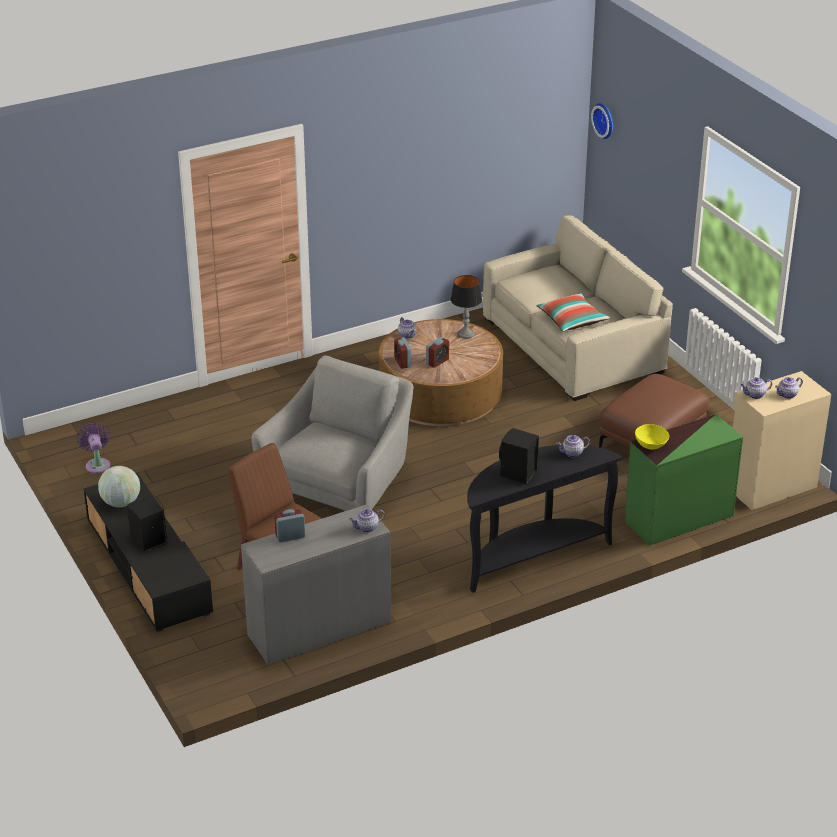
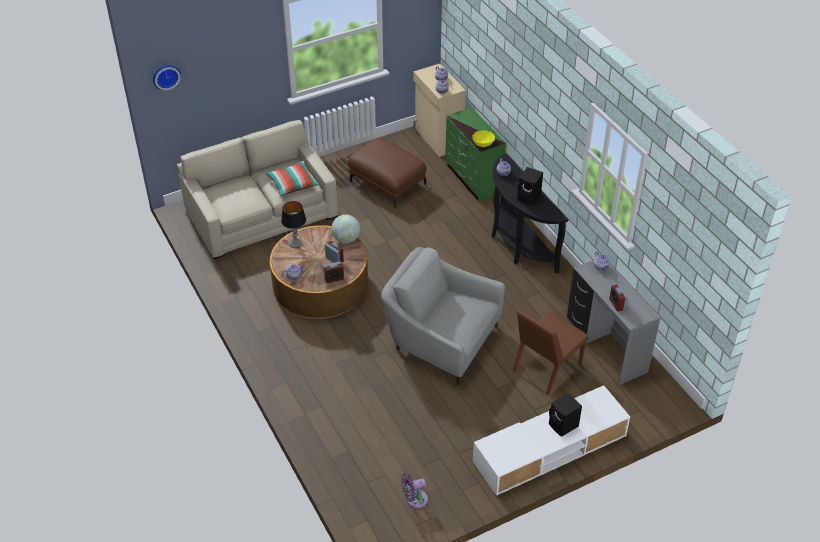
camera: 90 degrees left, 10 degrees up
(121, 503) = (516, 448): globe -> globe (346, 239)
(148, 566) = (549, 449): black tv stand -> white tv stand

